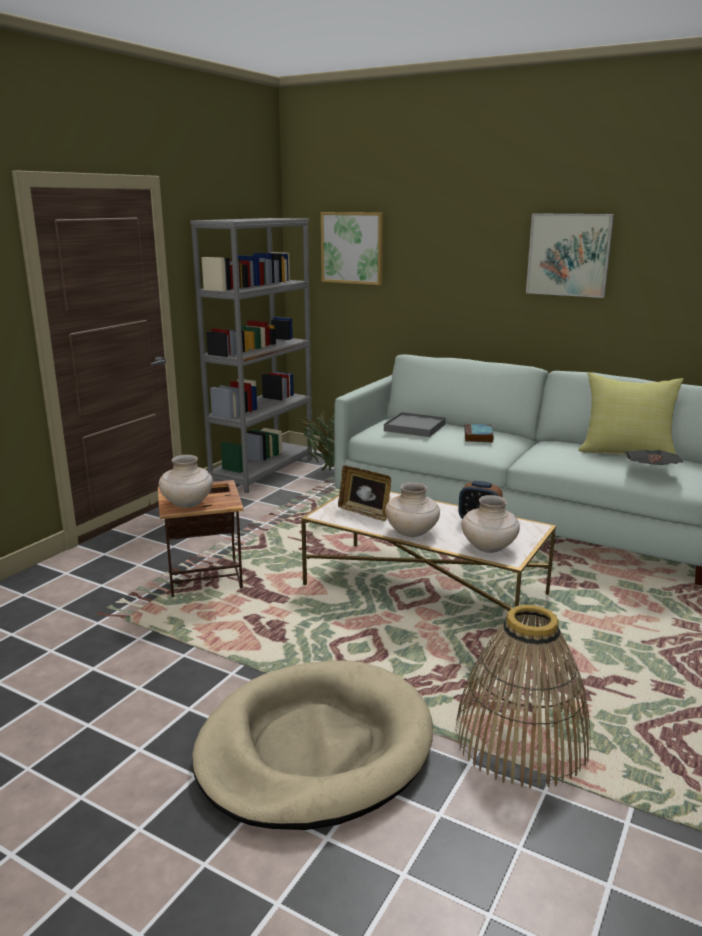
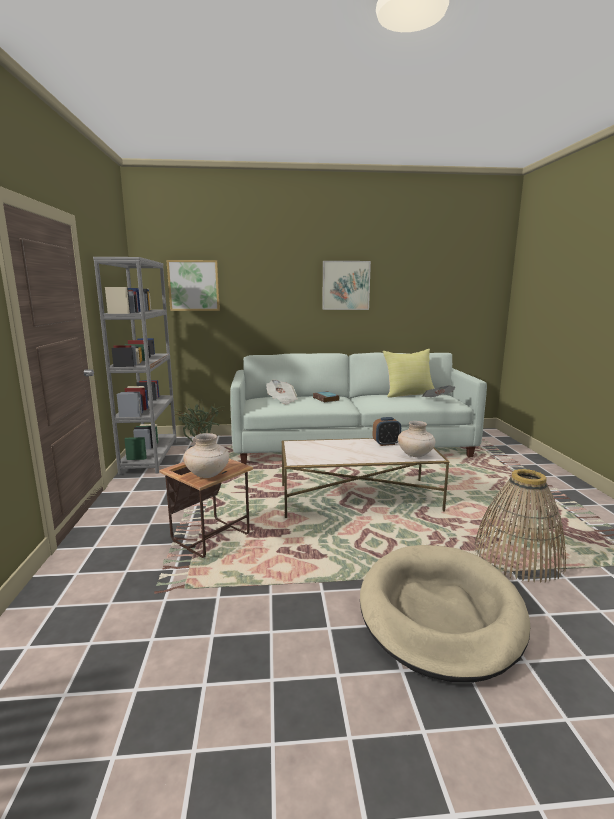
camera: 35 degrees left, 5 degrees down
(364, 513) = (318, 454): picture frame -> none
(412, 532) = (364, 458): beige vase -> none
(415, 427) = (282, 400): grey tray -> newspaper

